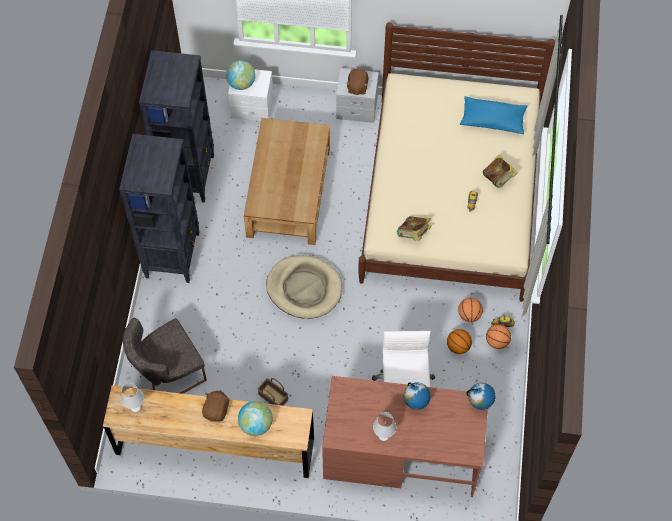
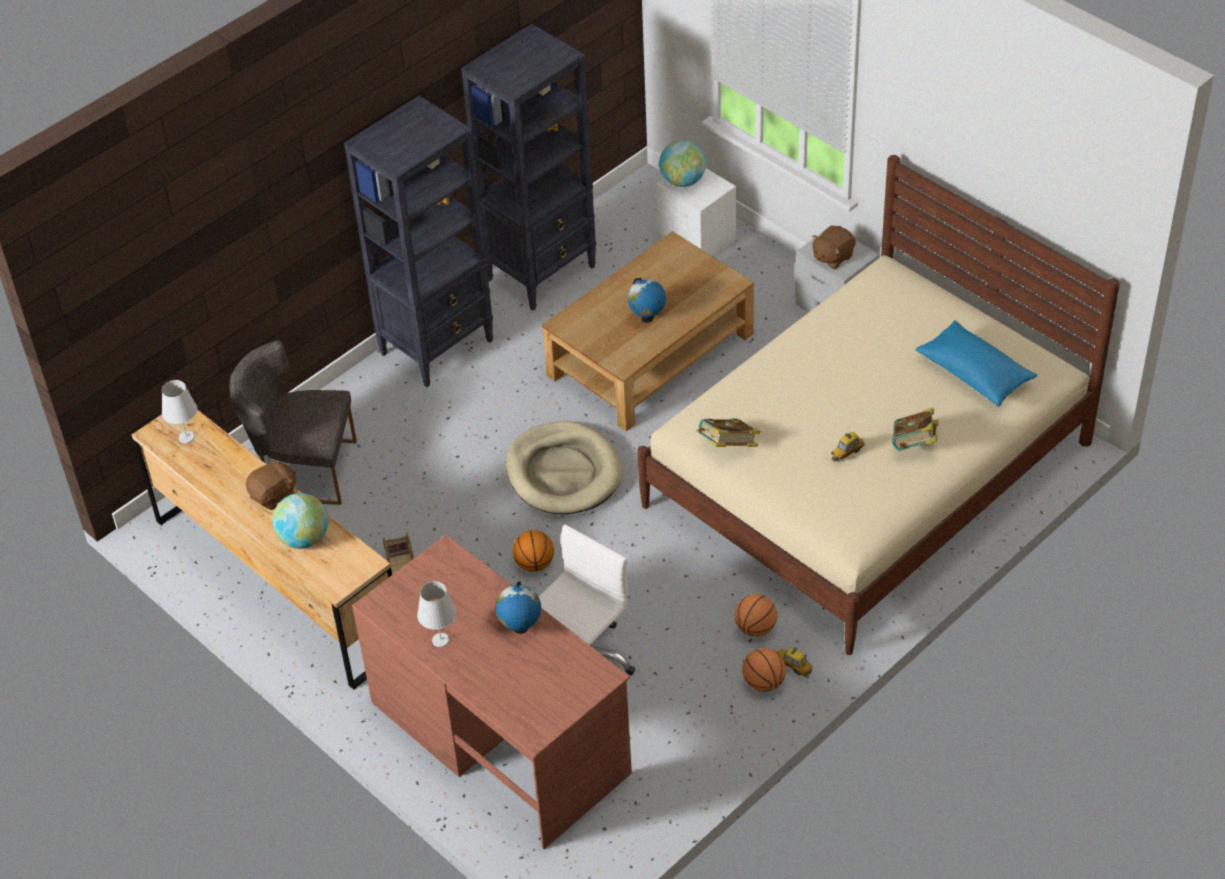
camera: 40 degrees right, 15 degrees down
(458, 346) = (702, 657): basketball -> basketball (534, 564)
(479, 403) = (606, 680): globe -> globe (647, 318)

